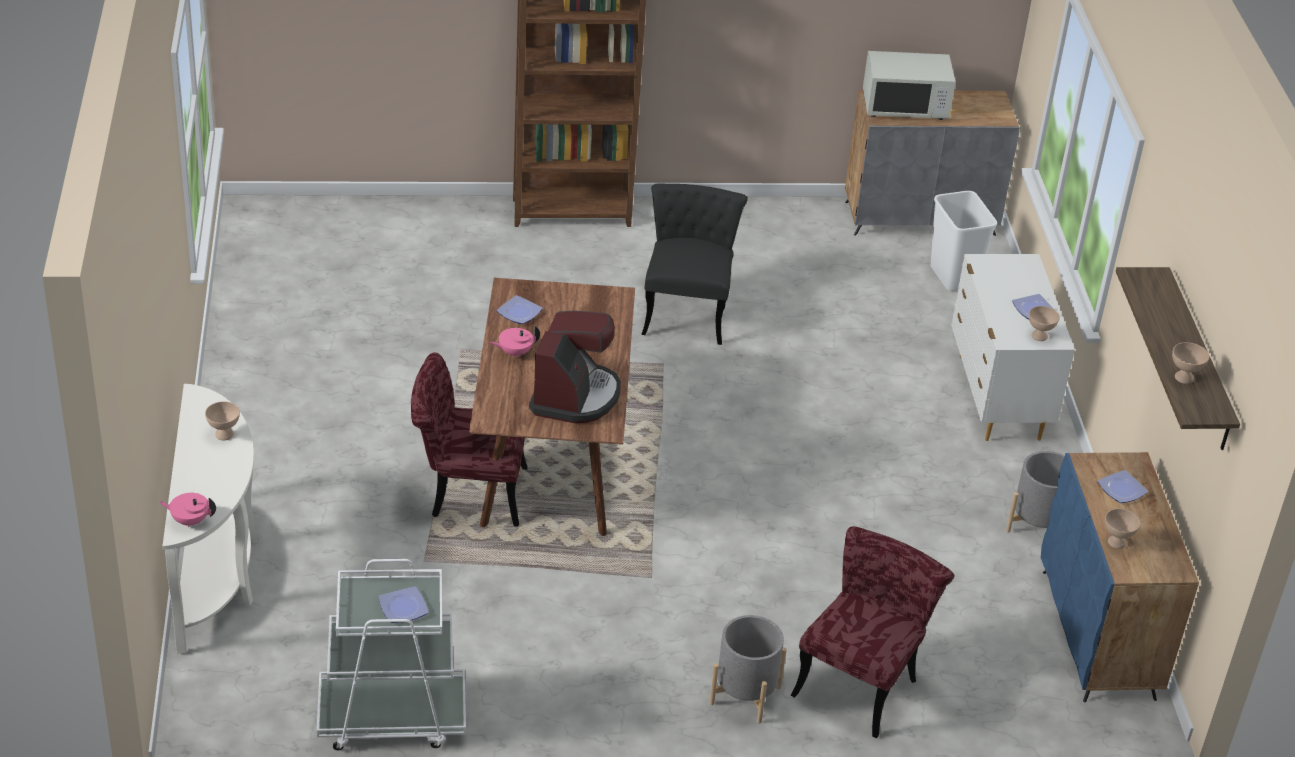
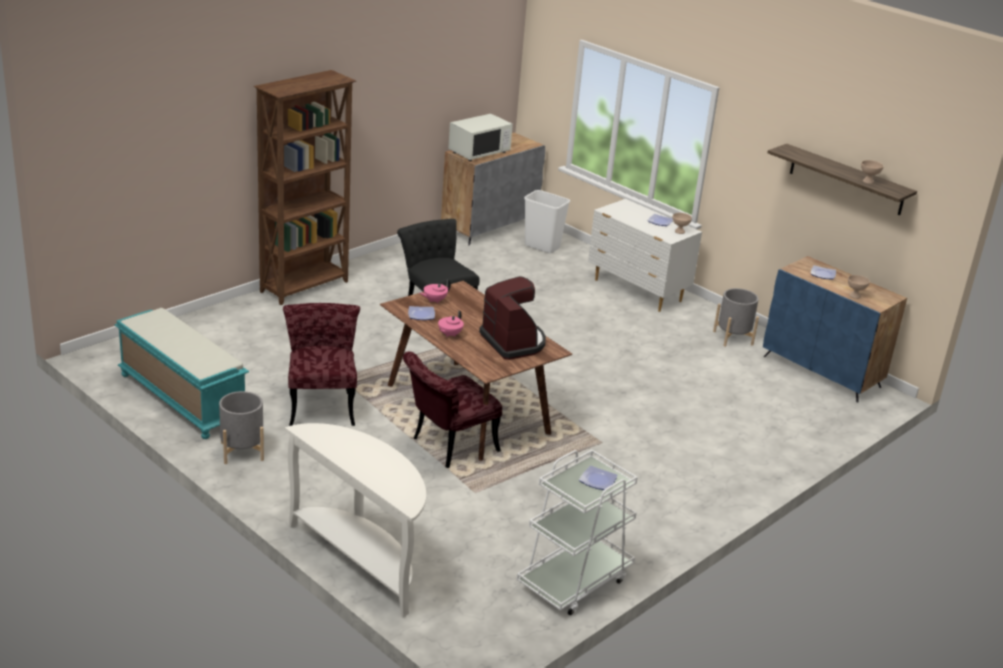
camera: 40 degrees left, 10 degrees down
(190, 520) = (407, 497): pink teapot -> pink teapot (434, 300)
(224, 434) = (354, 442): beige bowl -> none
(272, 299) = (181, 398): none -> turquoise bench
(745, 695) = (724, 474): grey planter -> grey planter (242, 451)
(862, 680) = (762, 440): red chair -> red chair (321, 404)

